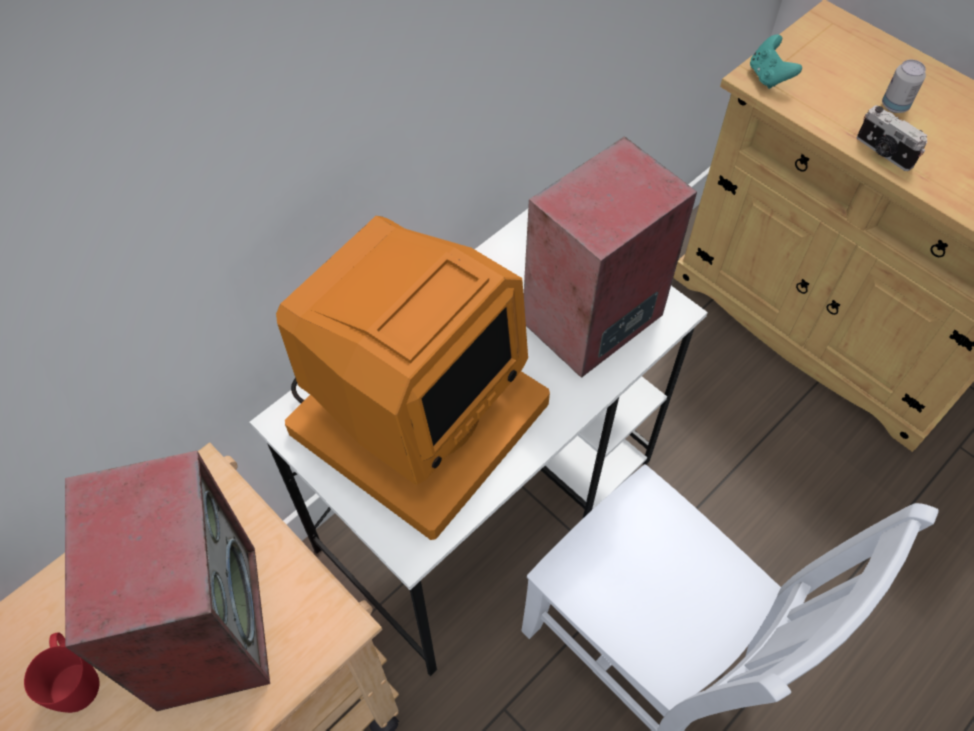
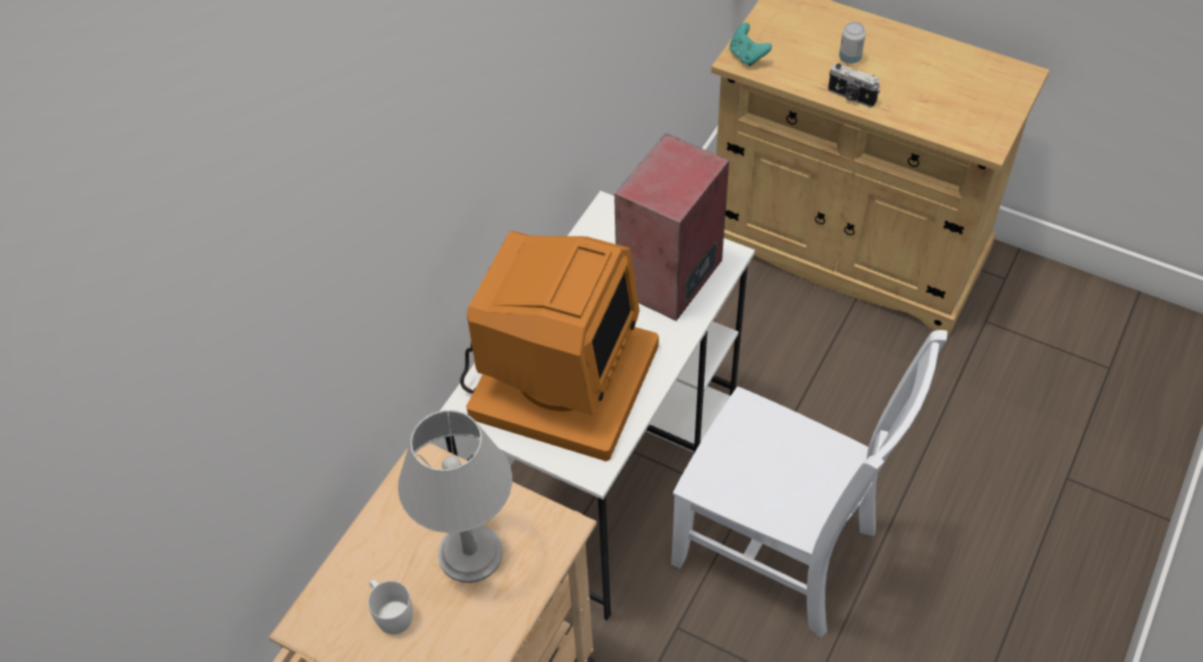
camera: 15 degrees left, 5 degrees down
(74, 678) = (390, 613): red mug -> white mug
(205, 624) = (469, 553): speaker -> grey table lamp

